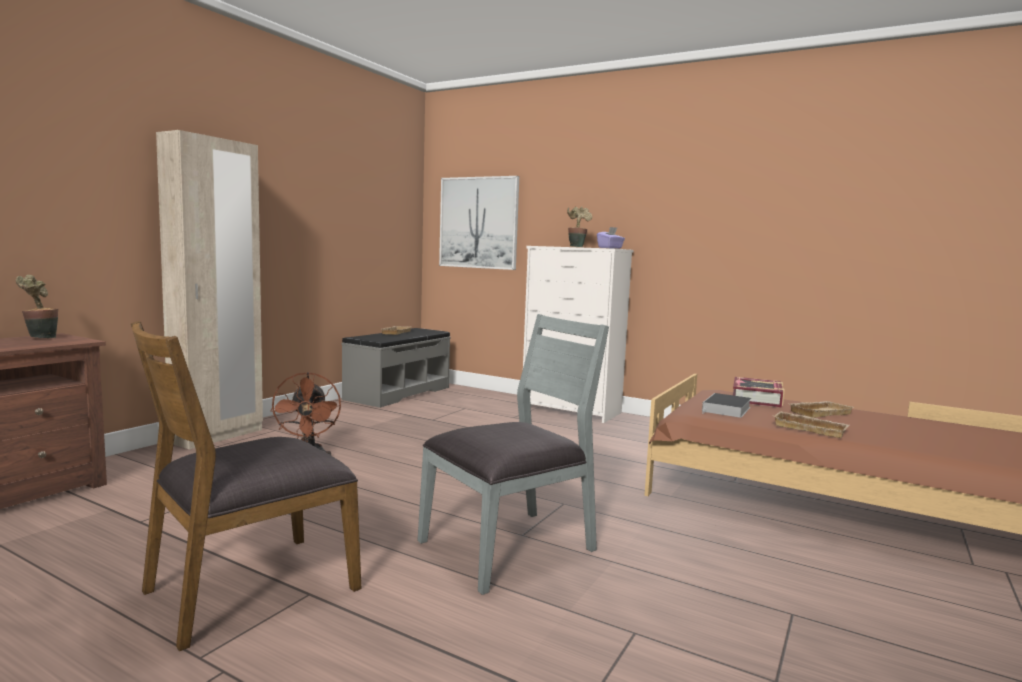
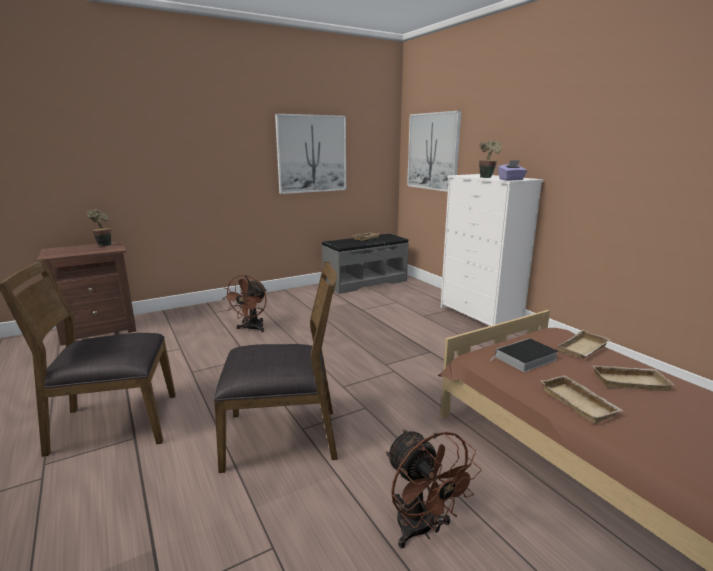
camera: 30 degrees right, 10 degrees up
(218, 436) = (222, 305): beige wardrobe -> none
(331, 216) = (312, 154): none -> picture
(510, 546) = (282, 437): grey chair -> brown chair
(742, 578) = (422, 530): none -> brown fan
(757, 399) = (584, 349): book -> beige tray

